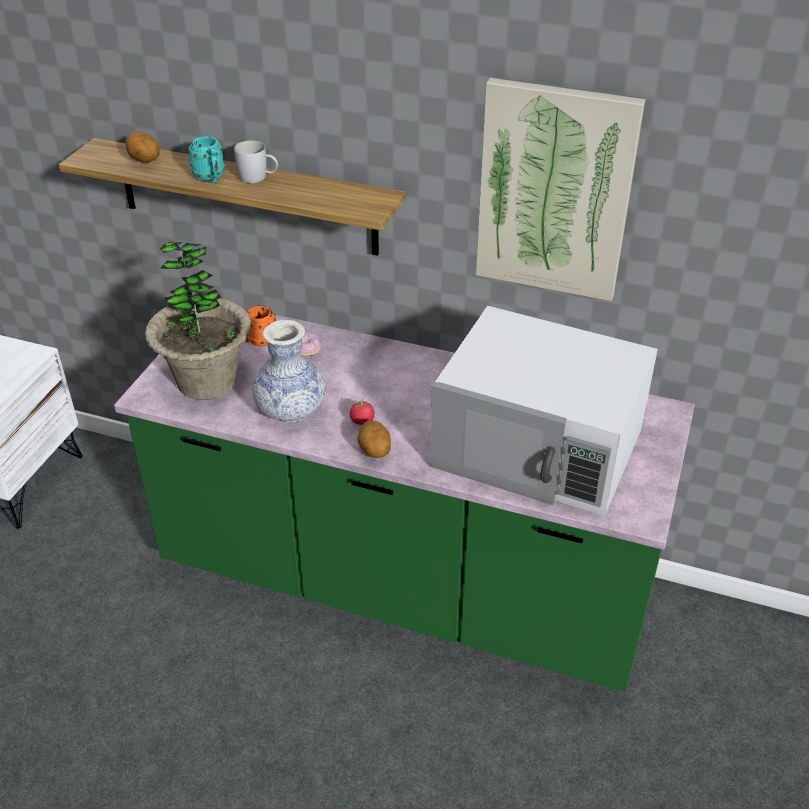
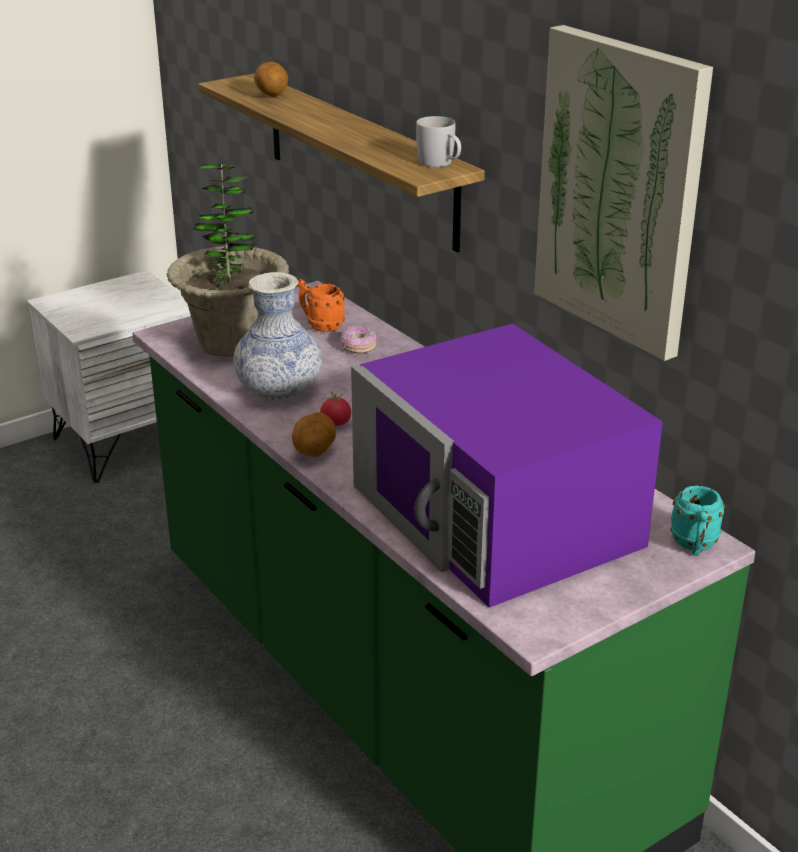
camera: 35 degrees right, 10 degrees down
(211, 178) = (309, 119): turquoise mug -> turquoise mug (694, 546)
(258, 178) = (353, 128): white mug -> white mug (440, 164)
(539, 447) = (497, 516): white microwave -> purple microwave

